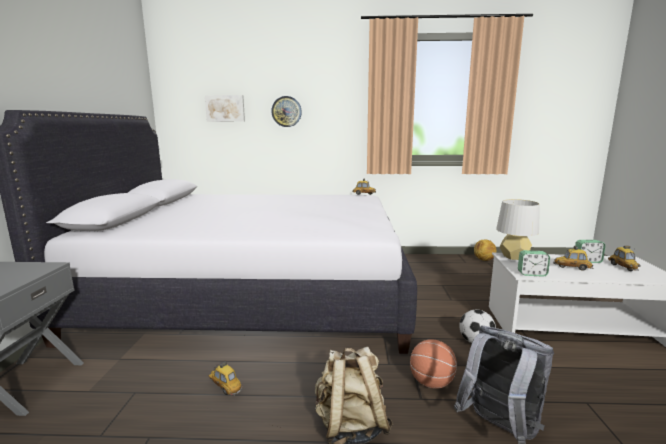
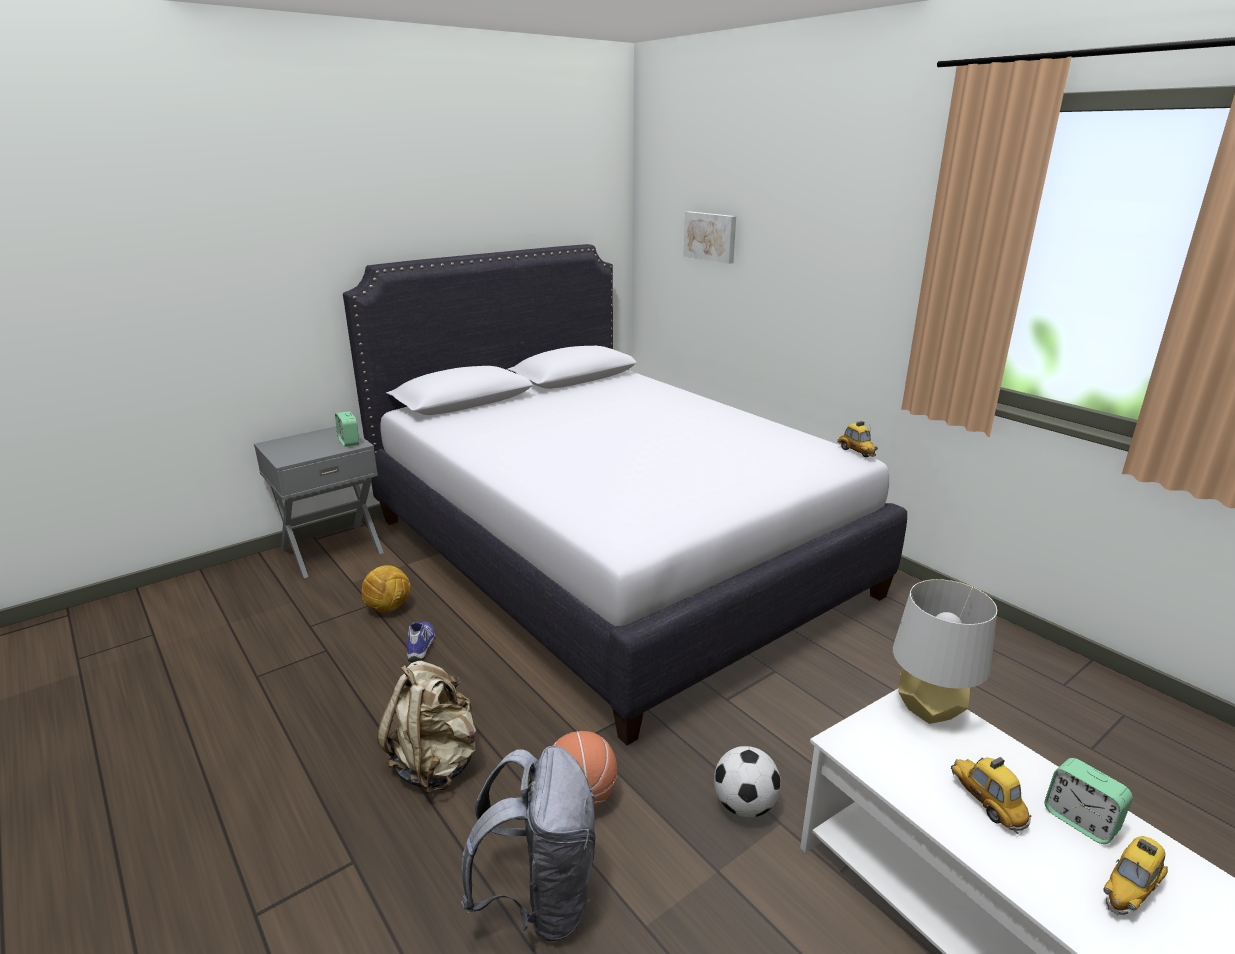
camera: 50 degrees right, 10 degrees up
(225, 387) = (422, 646): toy car -> shoe
(286, 111) = (794, 254): wall clock -> none
(484, 260) = (1130, 704): football -> football (389, 608)
(532, 274) = (860, 753): alarm clock -> alarm clock (349, 442)

